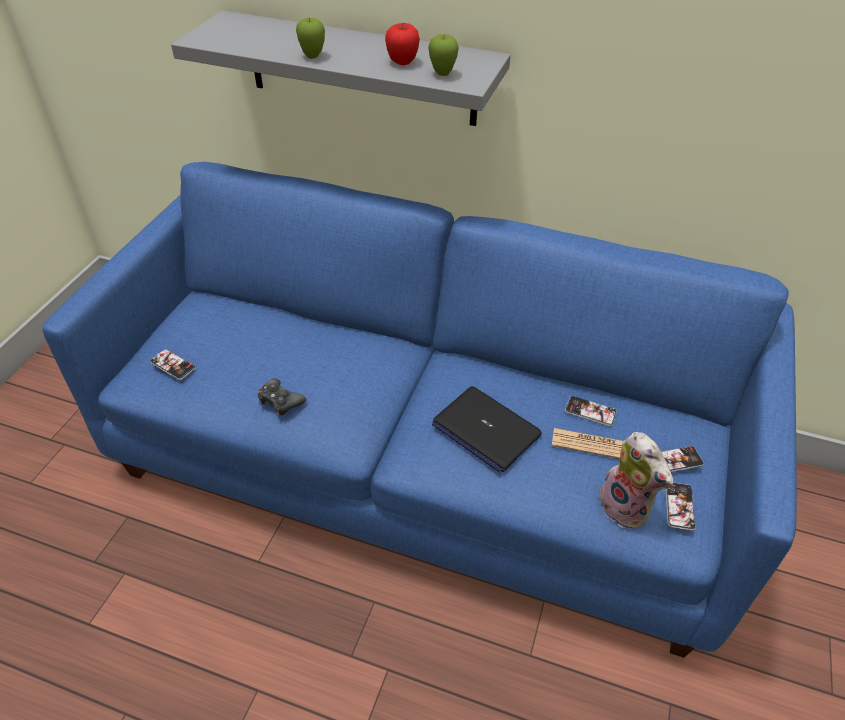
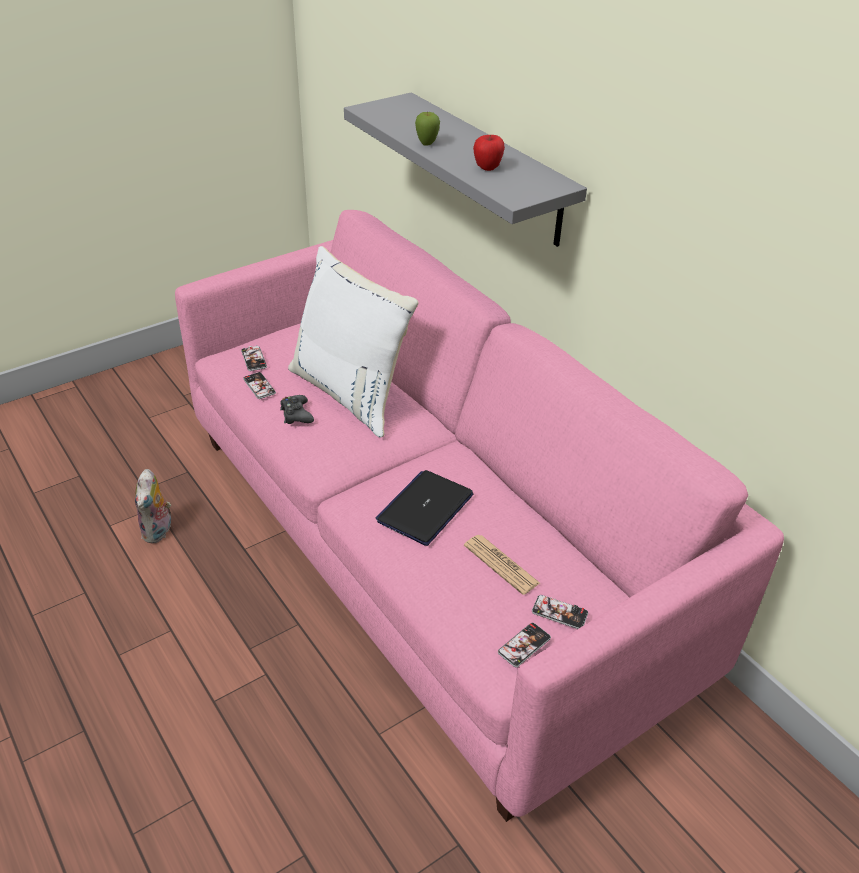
camera: 35 degrees right, 5 degrees down
(311, 353) = (352, 393): none -> white pillow
(422, 463) = (427, 549): blue sofa -> pink sofa
(442, 74) = (504, 186): apple -> none
(485, 429) = (425, 508): laptop -> laptop turned 45 degrees clockwise
(590, 411) = (527, 540): phone -> phone (259, 386)
(627, 507) = (479, 621): plush toy -> plush toy (159, 531)

